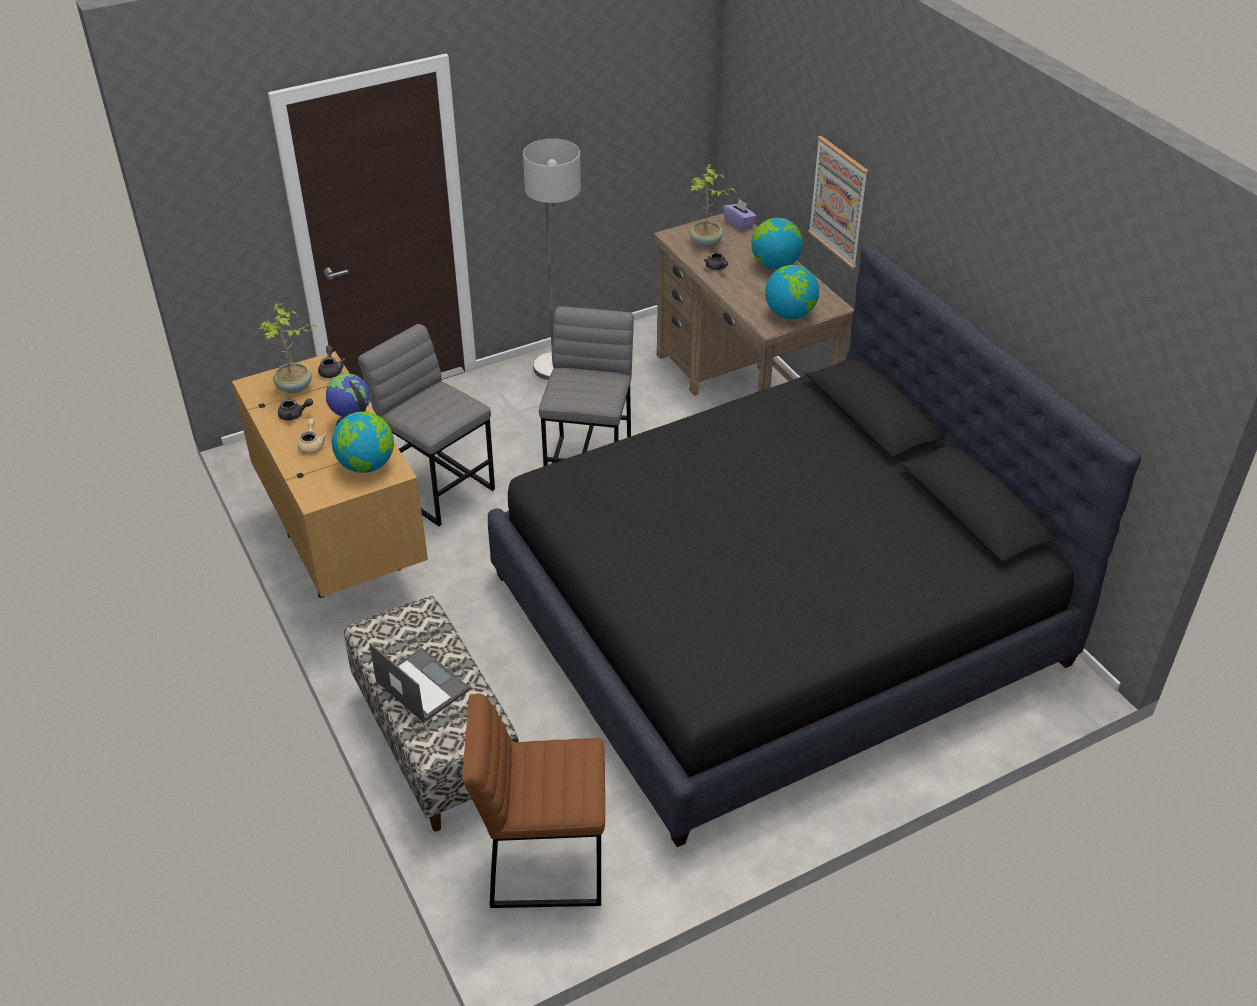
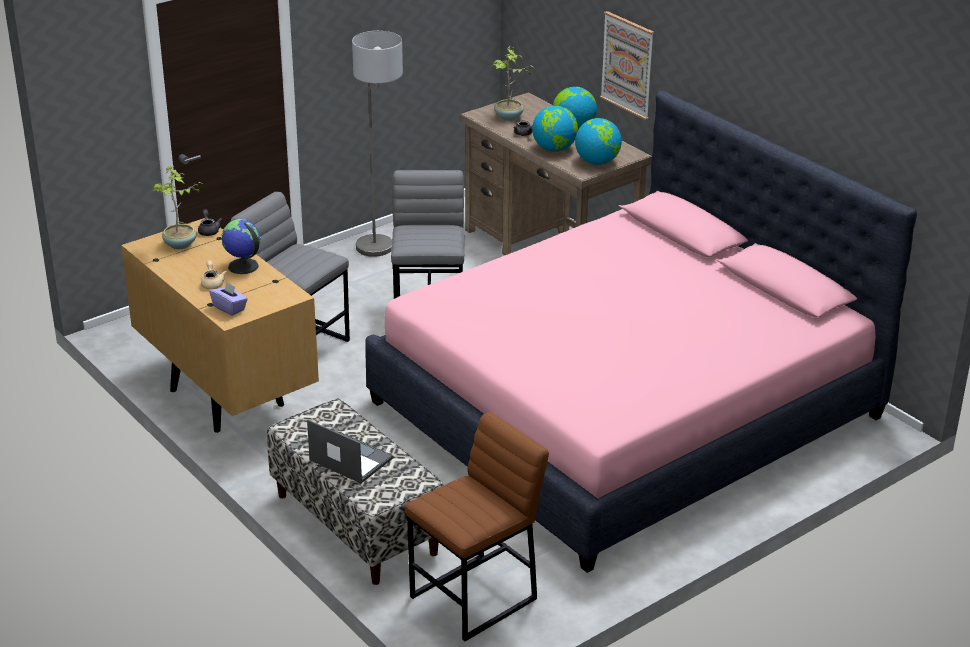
camera: 10 degrees left, 10 degrees down
(294, 415) = (188, 264): grey teapot -> none
(367, 465) = (267, 293): globe -> globe (554, 149)
(542, 864) = (476, 596): brown chair -> brown chair turned 150 degrees clockwise
(739, 223) = (533, 102): purple tissue box -> purple tissue box (229, 308)
(776, 617) = (625, 409): black bed -> pink bed

